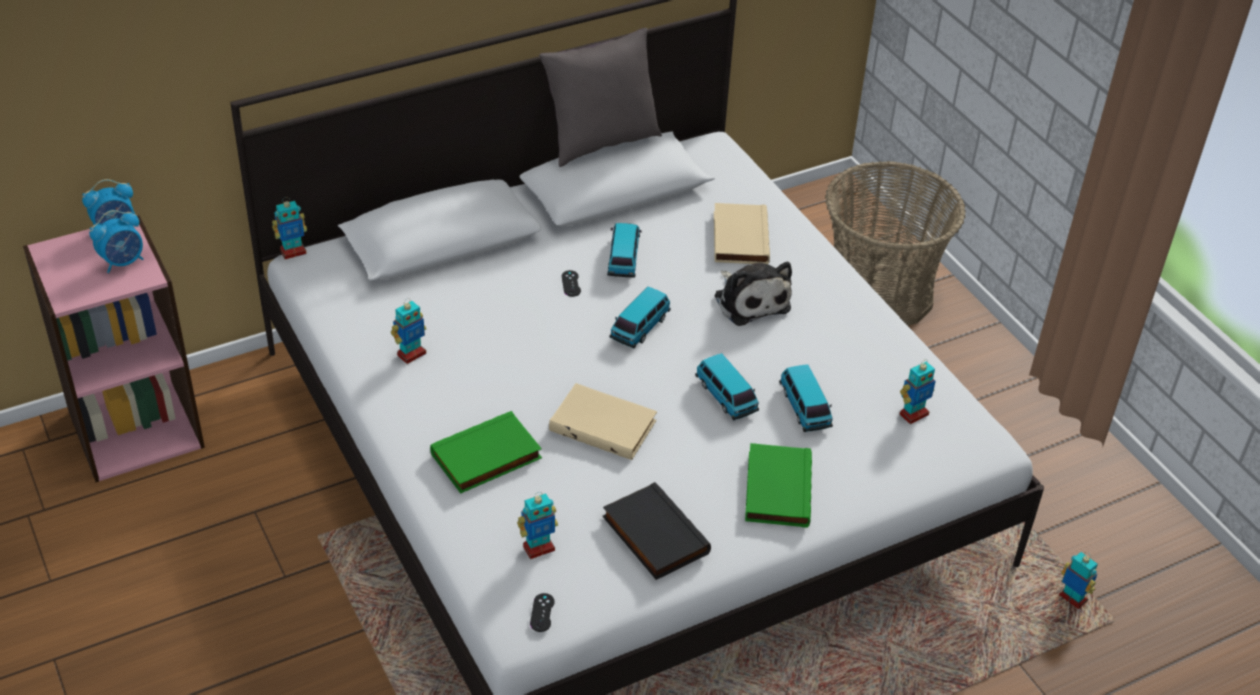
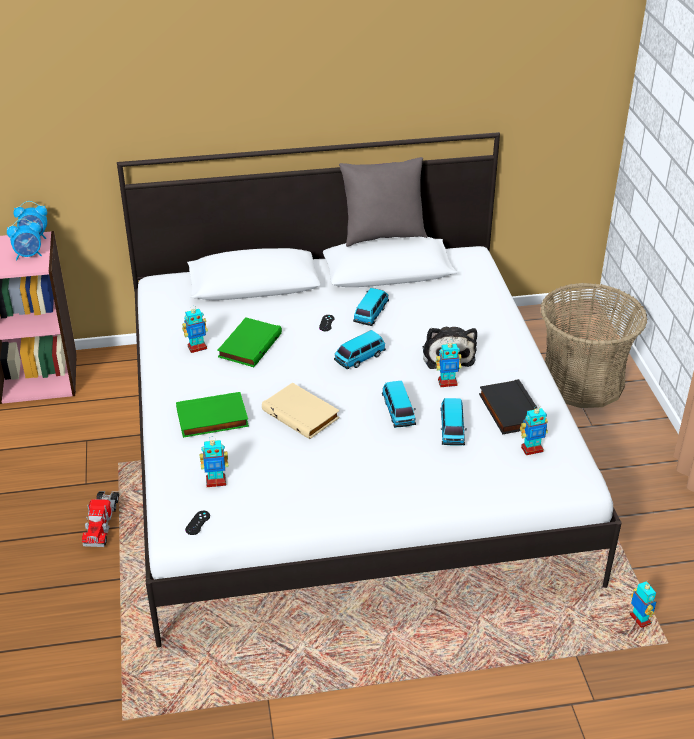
camera: 20 degrees right, 5 degrees down
(293, 251) = (155, 275): toy robot -> toy robot (447, 382)
(335, 628) = (101, 522): none -> toy truck
(653, 535) = (298, 490): black book -> black book (509, 410)
(738, 238) = (459, 313): beige book -> none
(775, 488) = (403, 478): green book -> green book (249, 345)

